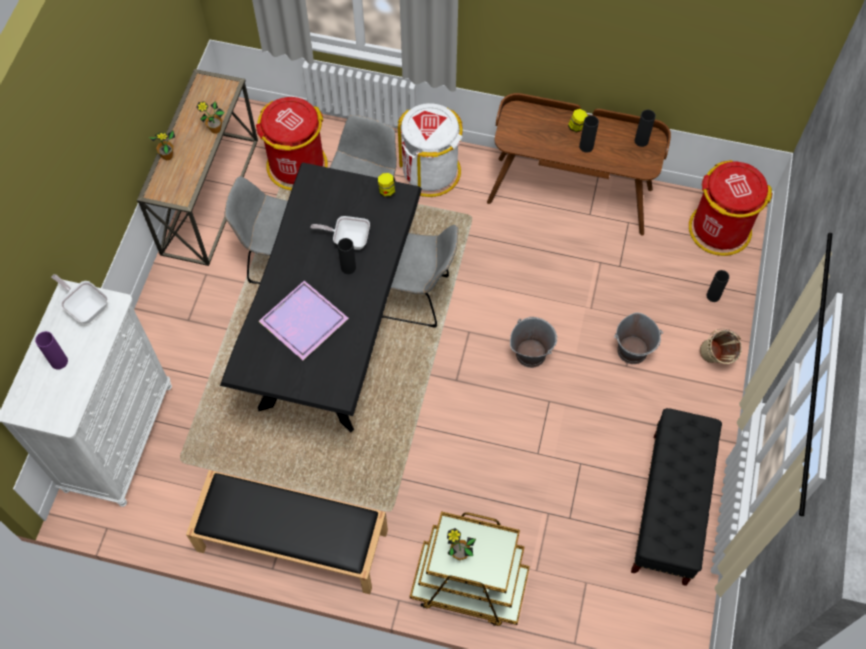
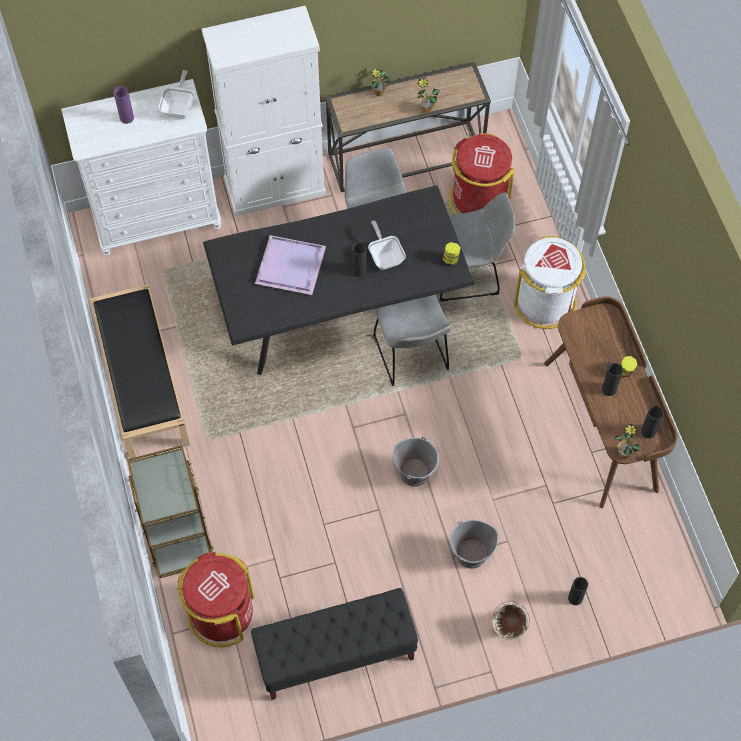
camera: 60 degrees right, 0 degrees up
(161, 316) = (275, 187): none -> white cabinet
(459, 554) = (156, 477): potted plant -> potted plant (624, 454)
(719, 229) = (653, 572): red trash can -> red trash can (221, 613)

